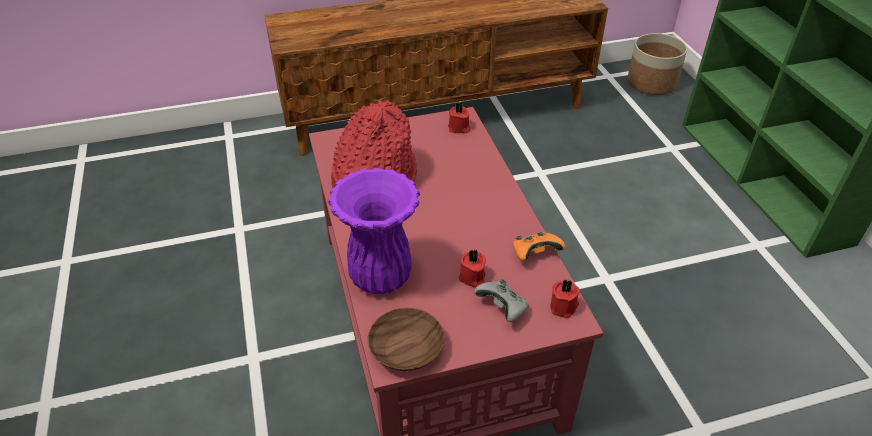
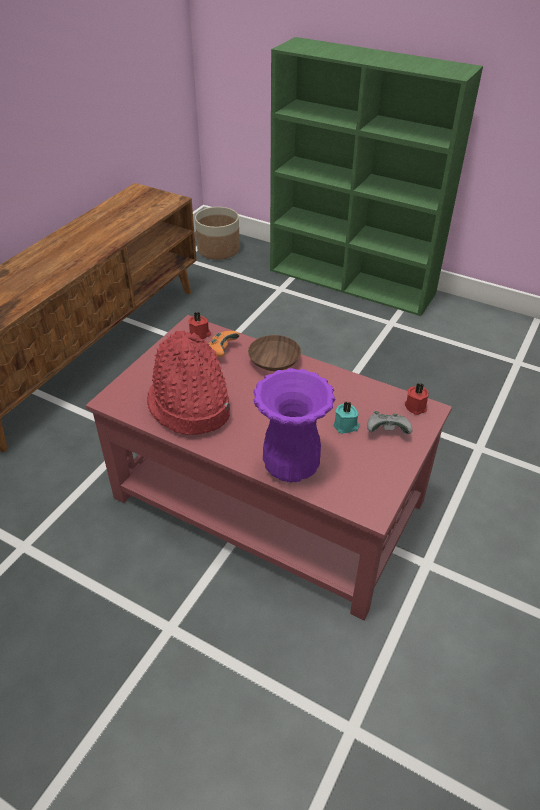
camera: 45 degrees left, 0 degrees up
(408, 348) = (370, 496): brown bowl -> brown bowl (274, 360)
(472, 278) = (346, 426): red candle -> turquoise candle
(535, 254) = (360, 387): orange game controller -> orange game controller (220, 351)

